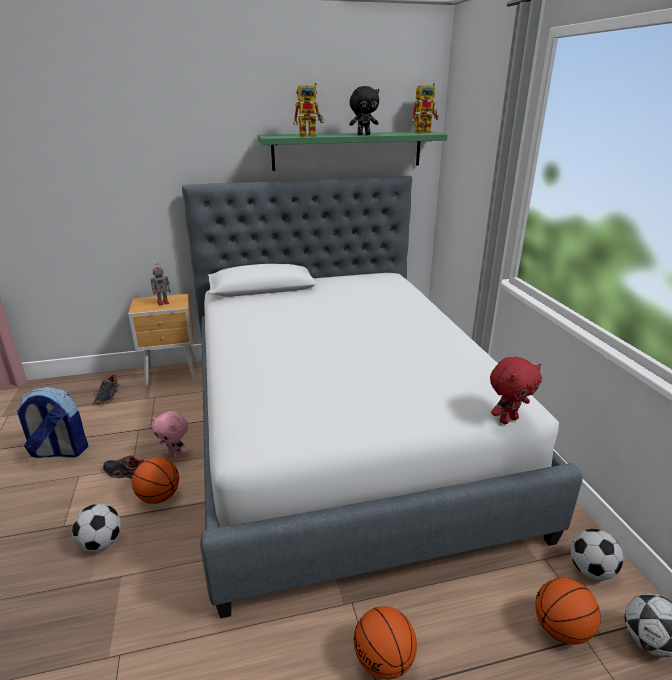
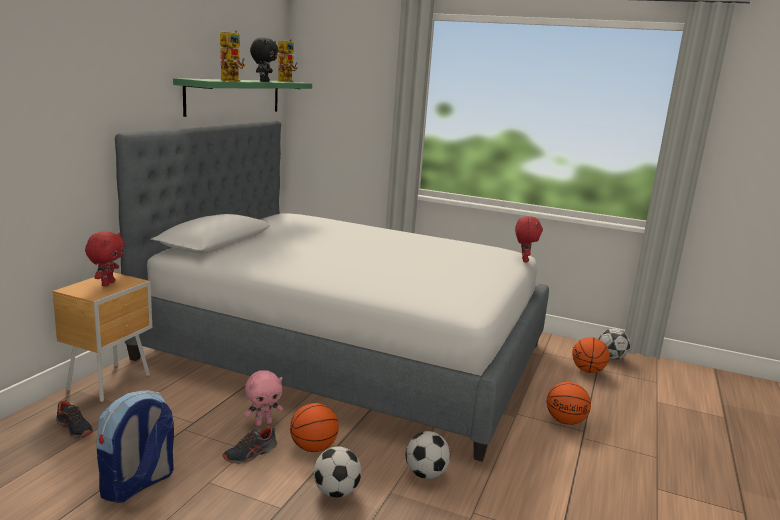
camera: 55 degrees left, 10 degrees down
(163, 302) = (107, 284): toy robot -> red plush toy
(590, 570) = (561, 347): football -> football (425, 474)

